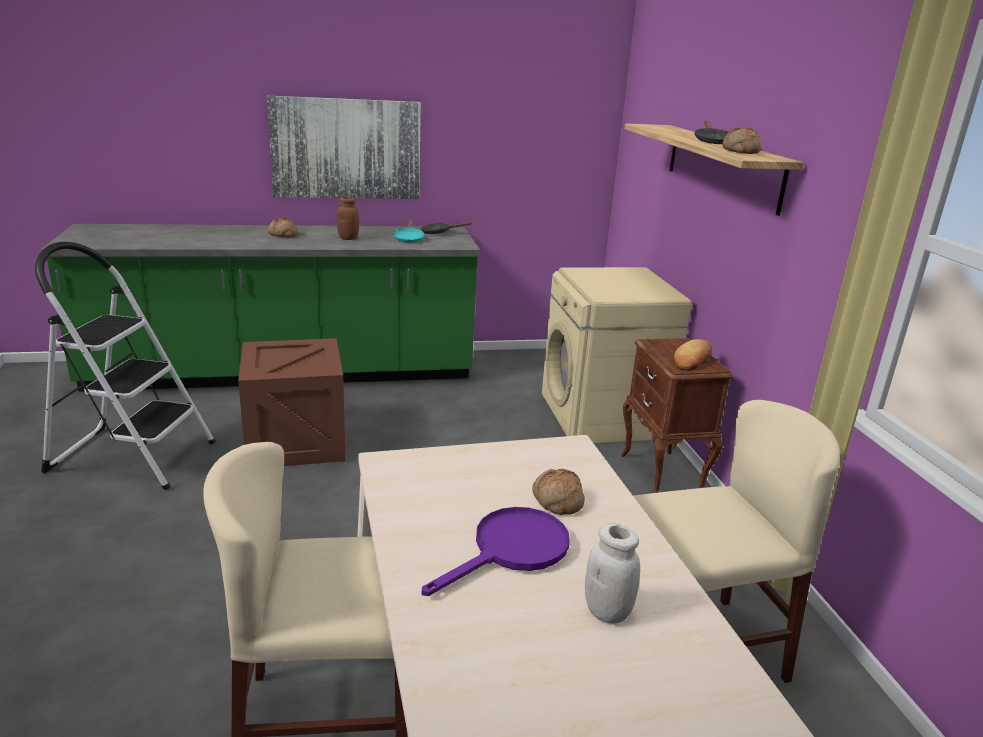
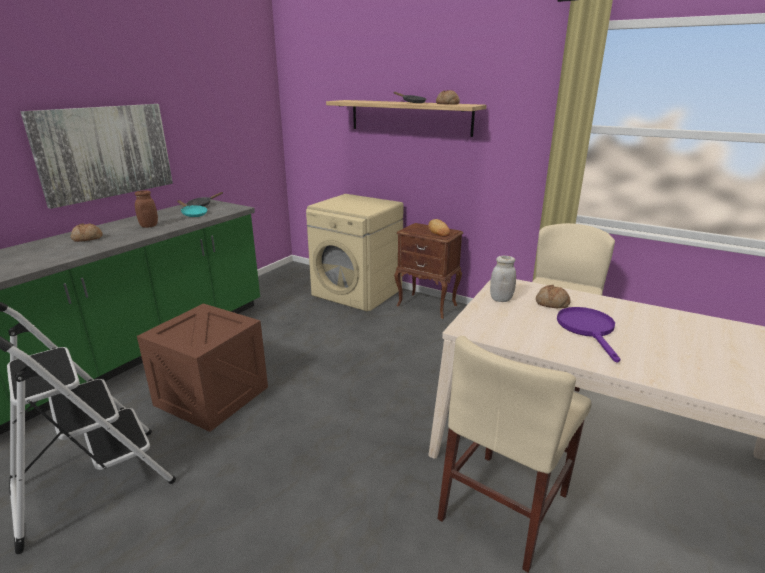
camera: 45 degrees left, 0 degrees up
(607, 612) = (654, 328): white jar -> white jar (501, 299)

